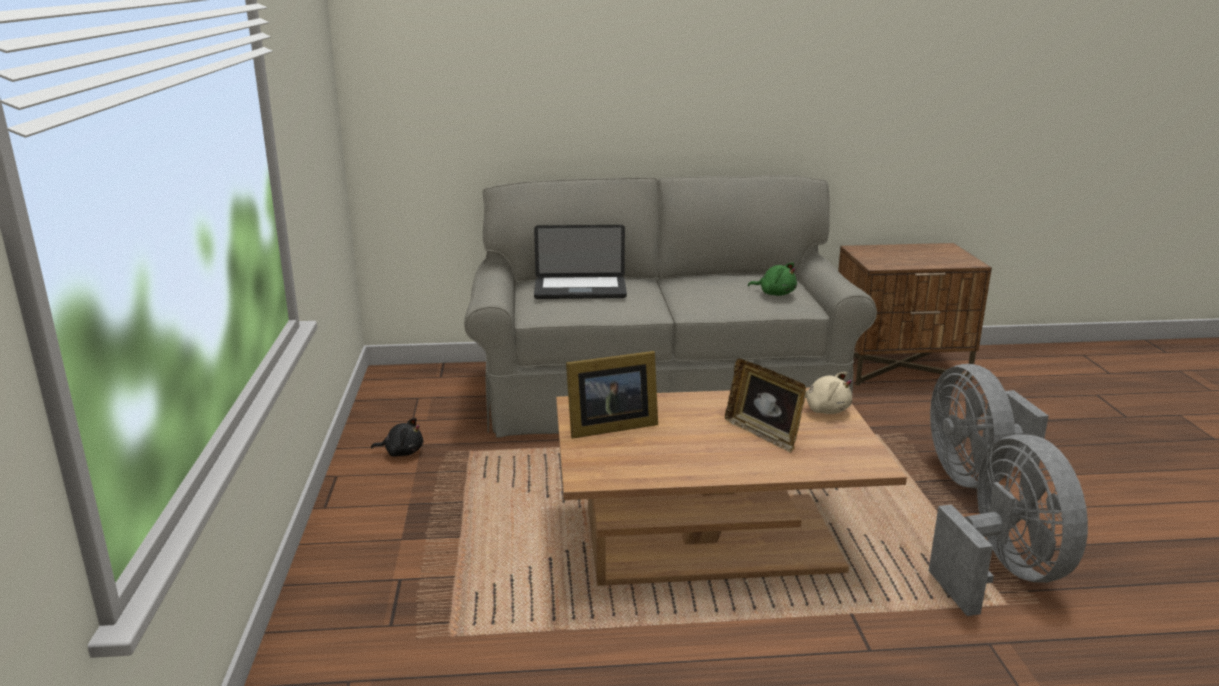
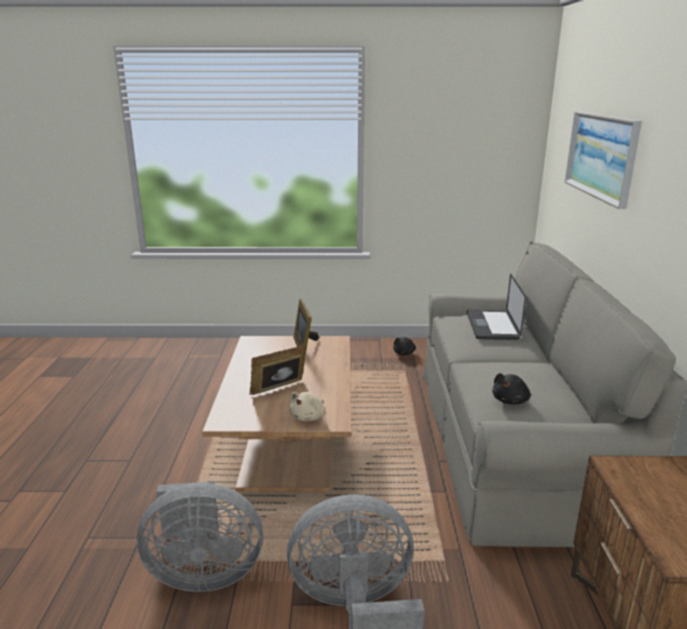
camera: 95 degrees right, 0 degrees up
(550, 54) = (601, 156): none -> picture
(775, 293) = (511, 400): green plush toy -> black plush toy

